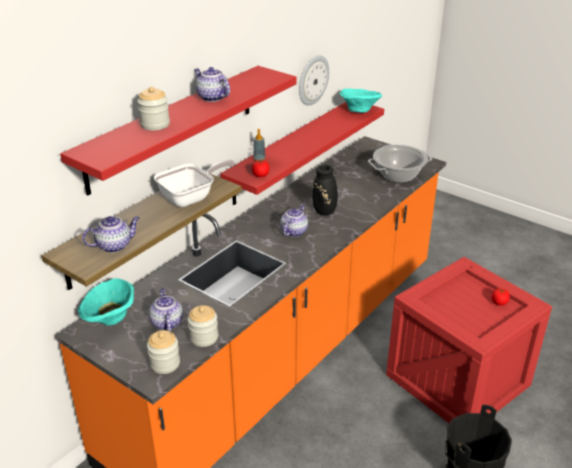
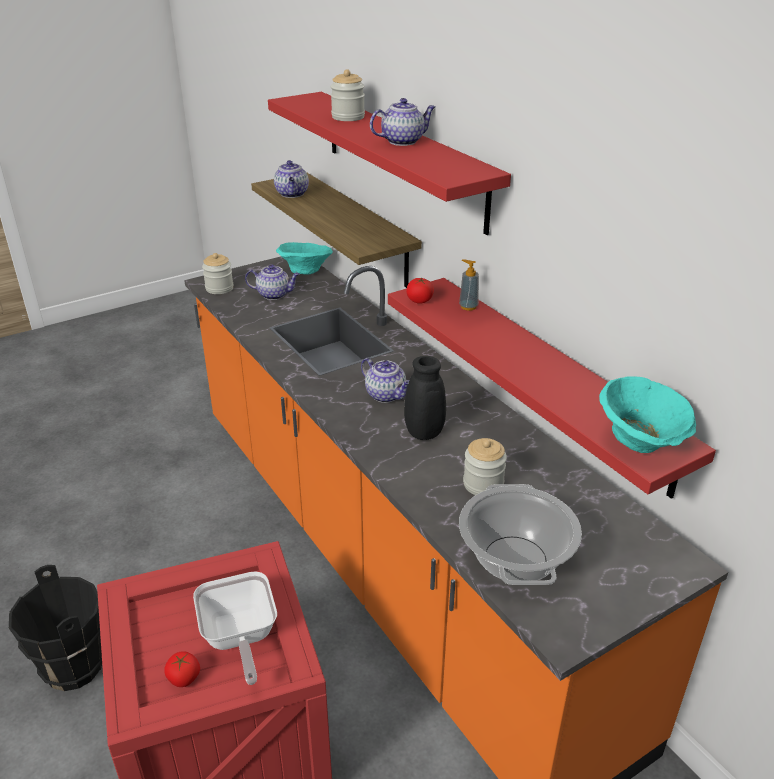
camera: 110 degrees right, 0 degrees up
(191, 197) = (352, 230): frying pan -> frying pan (239, 638)
(204, 337) = (235, 308): jar -> jar (483, 484)
(312, 80) = (615, 302): wall clock -> none

